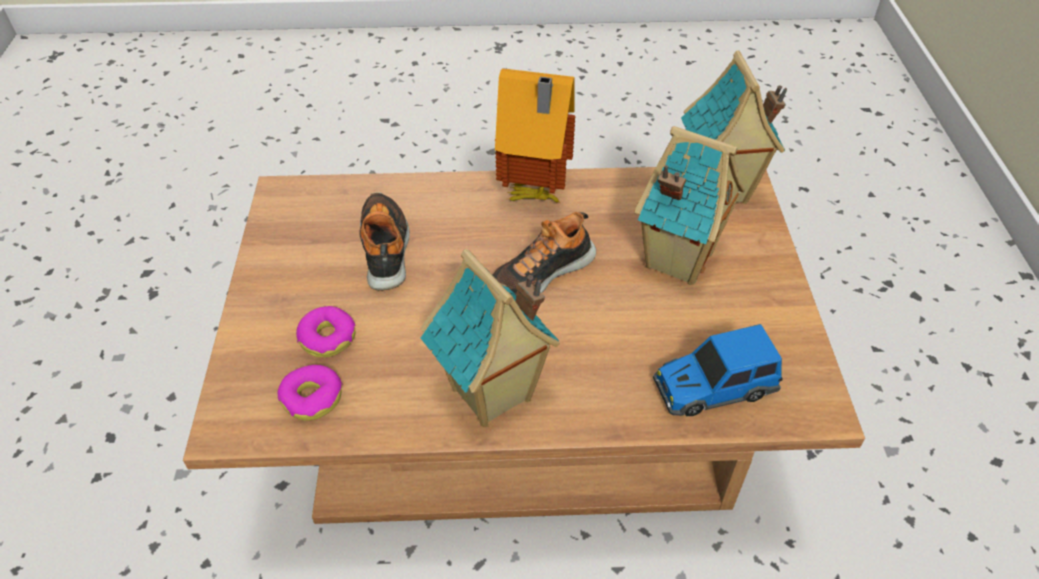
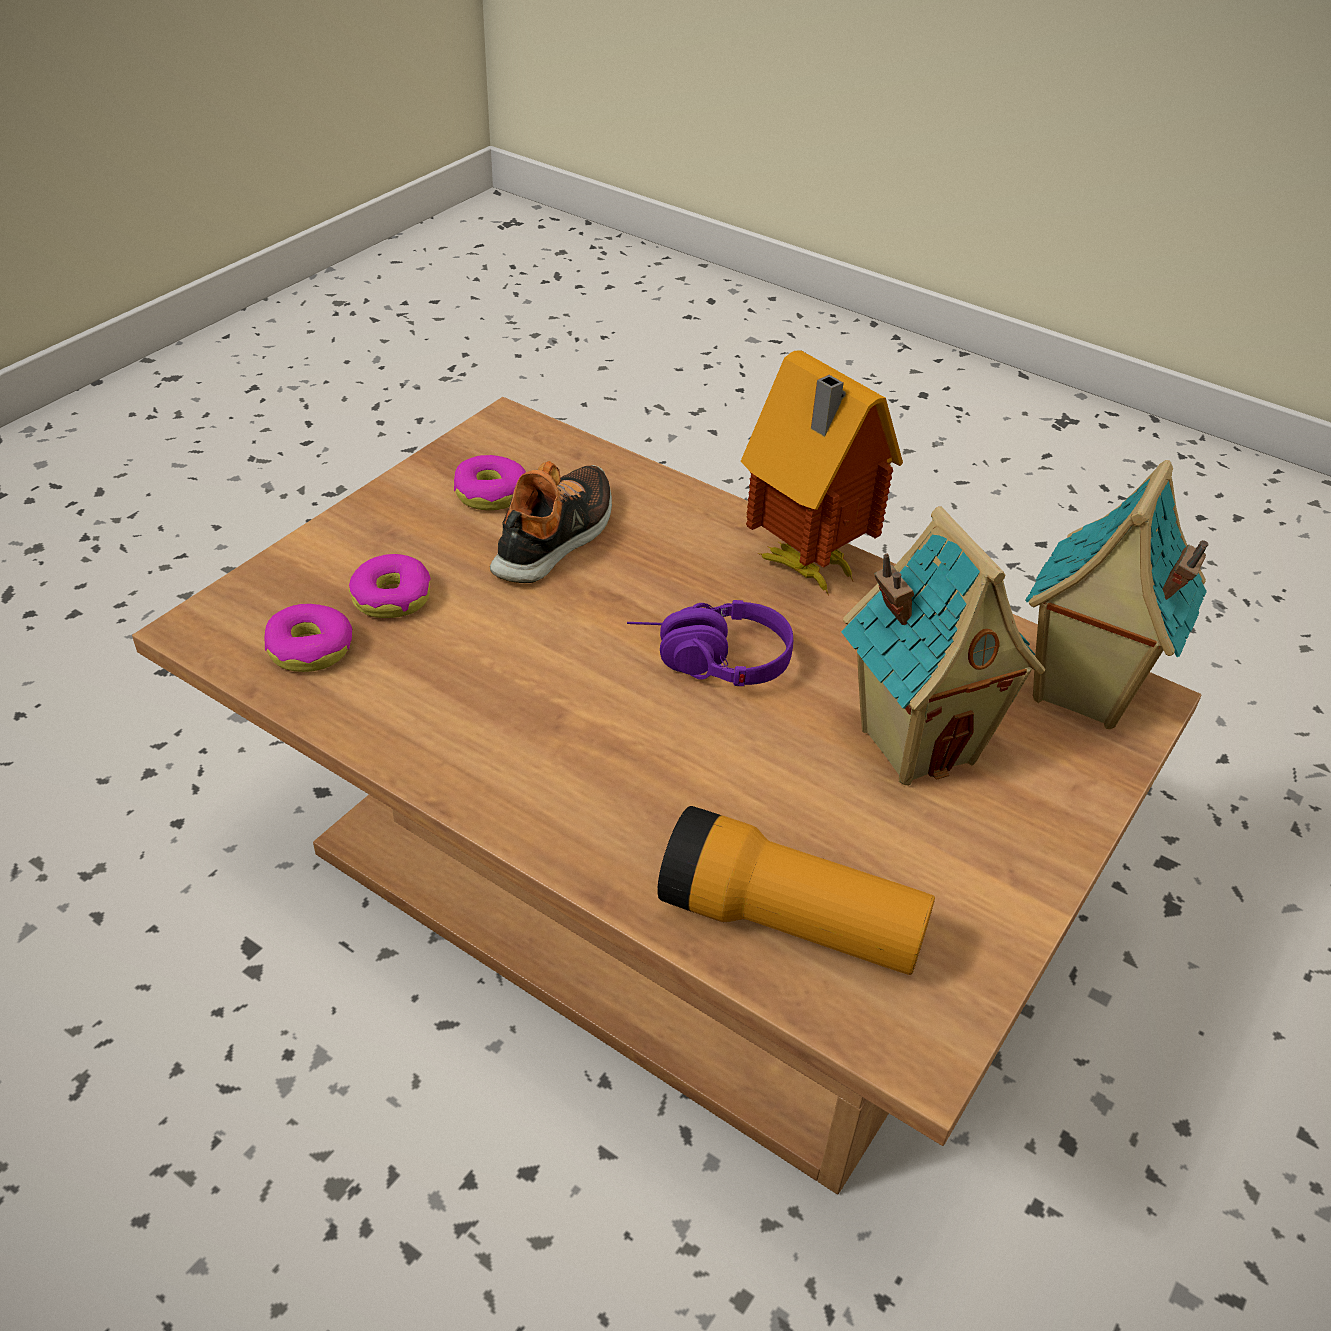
camera: 35 degrees right, 5 degrees down
(318, 241) = (491, 493): none -> donut
(492, 396) = (499, 762): toy house -> none
(540, 275) = (707, 662): shoe -> purple headphones
(712, 387) = (789, 923): toy car -> flashlight

